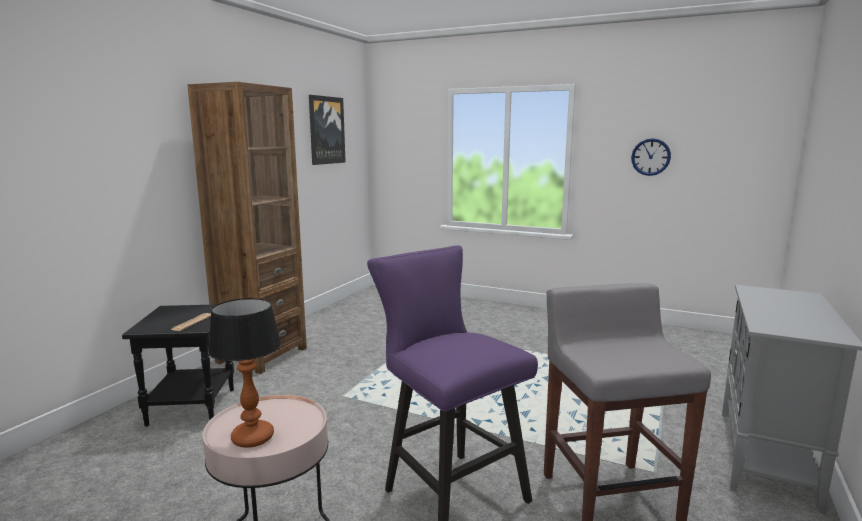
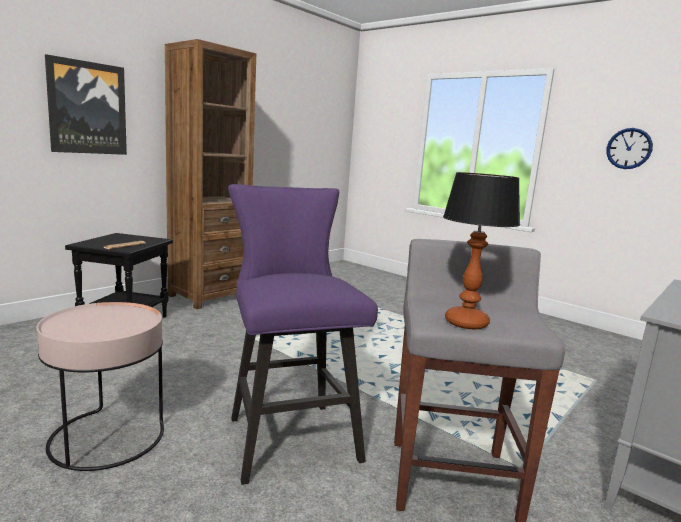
camera: 15 degrees right, 0 degrees up
(252, 438) = (79, 328): table lamp -> table lamp (465, 323)
(326, 130) = (307, 107): picture -> picture (87, 108)

